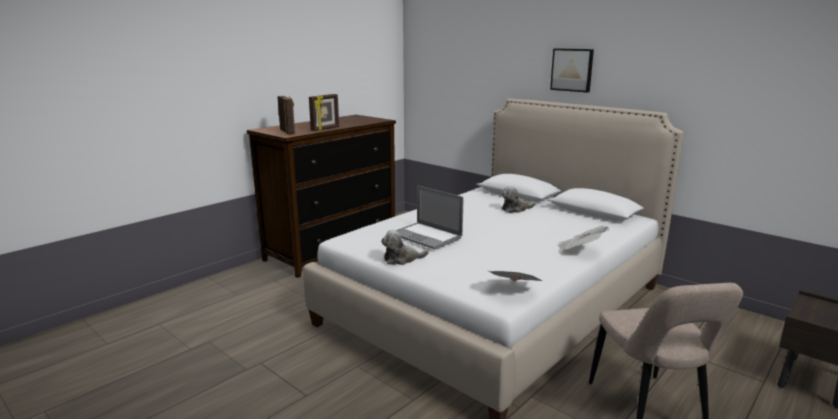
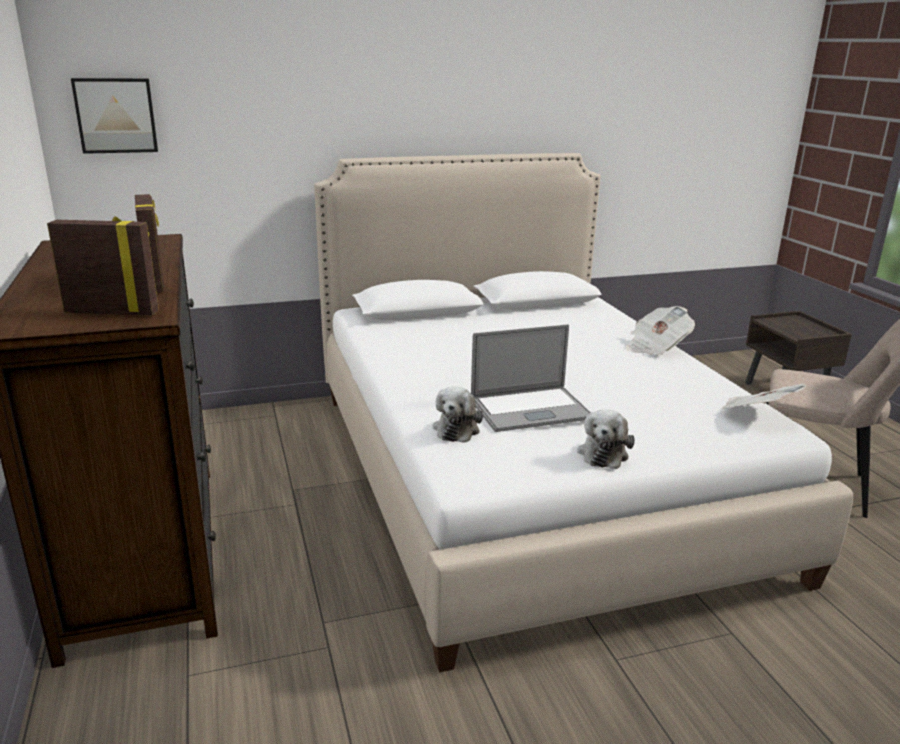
camera: 60 degrees left, 5 degrees up
(515, 209) = (475, 330): plush toy -> plush toy (457, 429)
(572, 70) = (436, 103): picture -> picture (116, 115)

